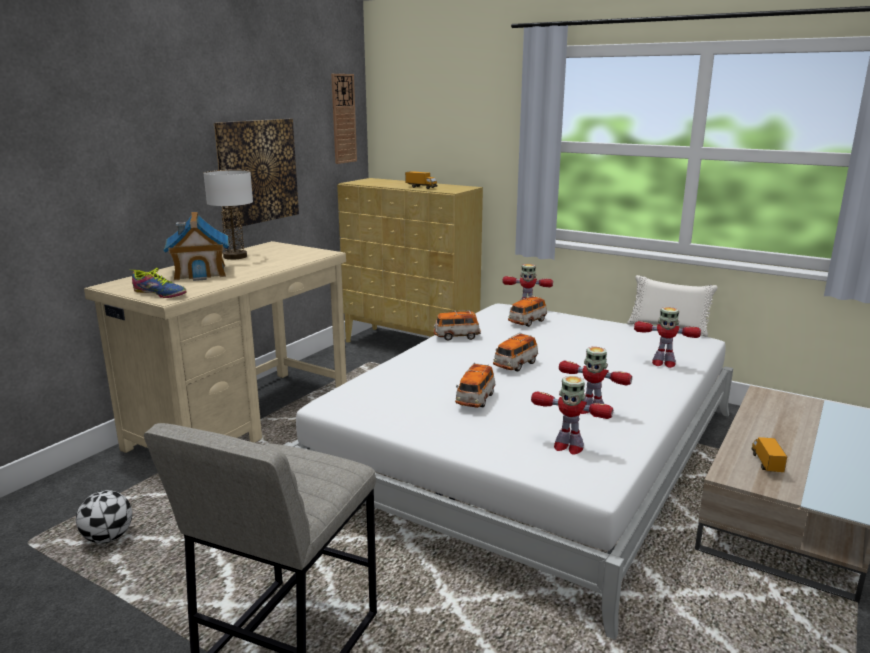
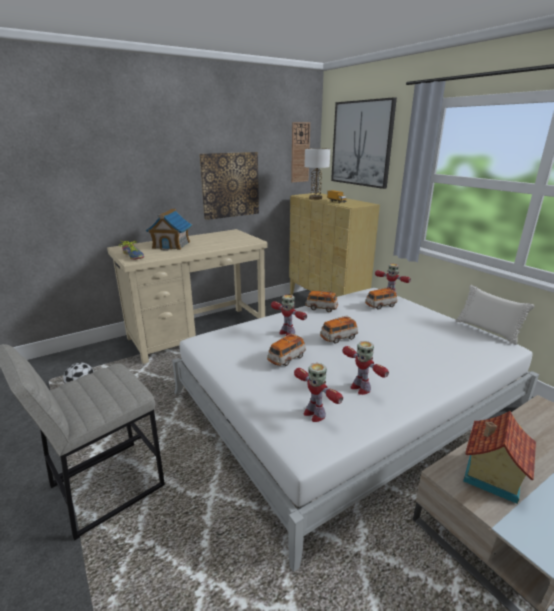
camera: 25 degrees right, 5 degrees up
(235, 256) = (203, 237): table lamp -> table lamp (315, 198)
(441, 104) = (361, 144): none -> picture
(663, 363) = (454, 360): toy robot -> toy robot (287, 333)
(766, 464) = (490, 475): toy truck -> toy house

